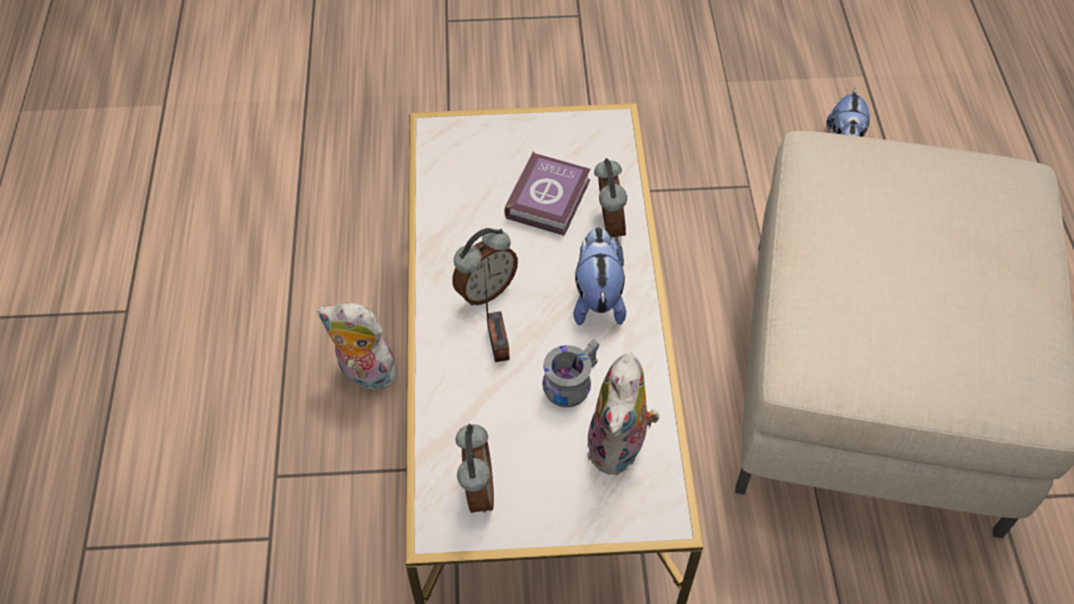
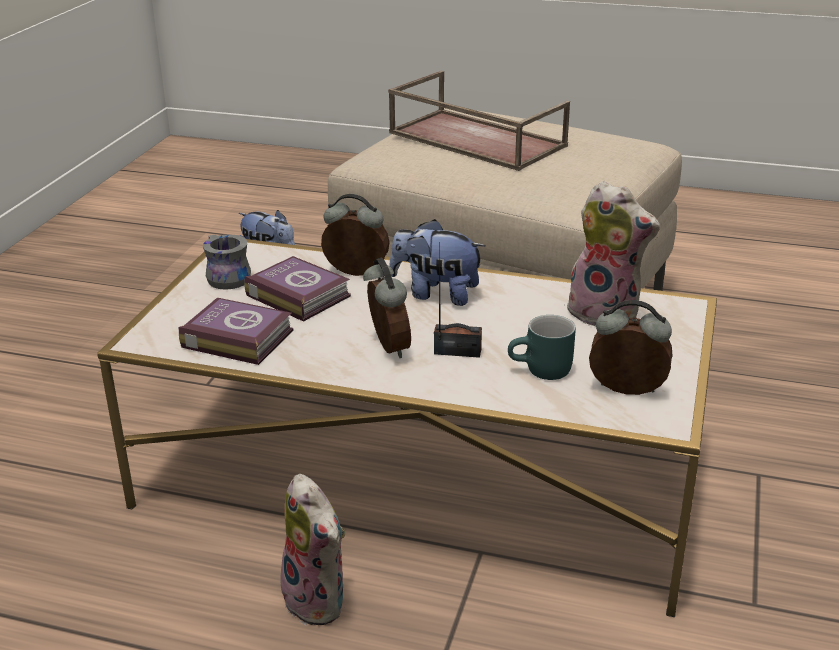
camera: 70 degrees left, 25 degrees down
(364, 374) = (320, 600): plush toy -> plush toy turned 75 degrees counterclockwise
(461, 185) = (236, 337): none -> book
(487, 415) = (542, 372): none -> turquoise mug
(568, 381) = (522, 324): grey mug -> grey mug (223, 277)
(925, 224) = (474, 140): none -> brown tray

